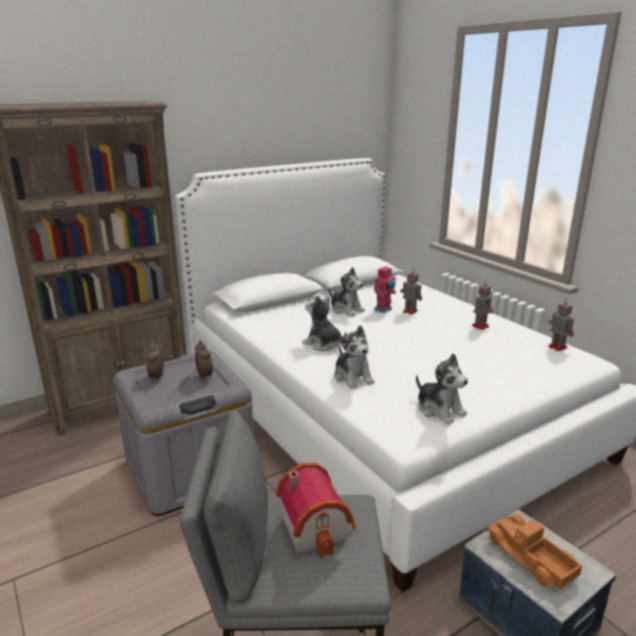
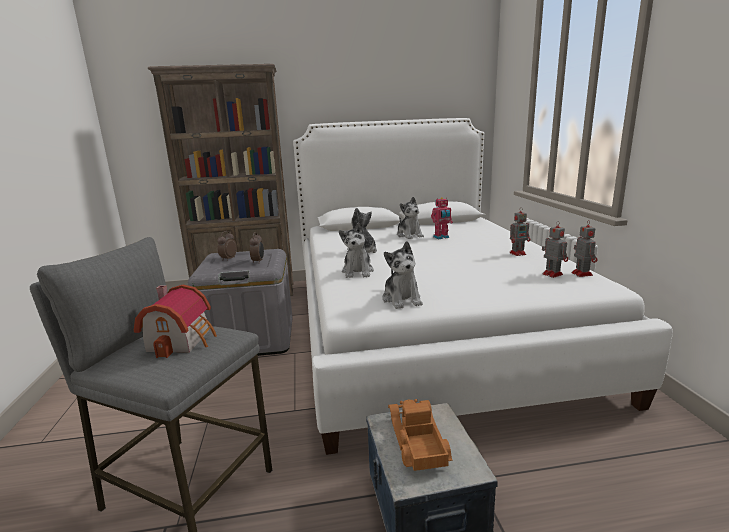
camera: 25 degrees right, 5 degrees down
(409, 311) = (463, 240): toy robot -> toy robot (551, 274)

